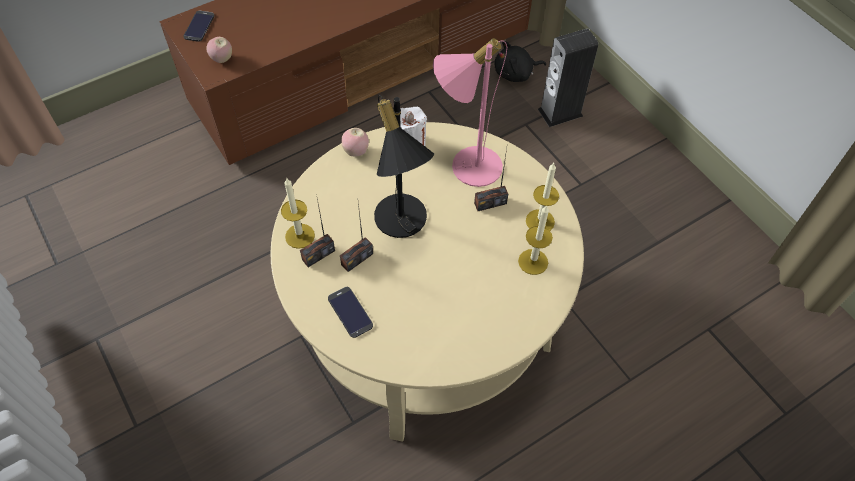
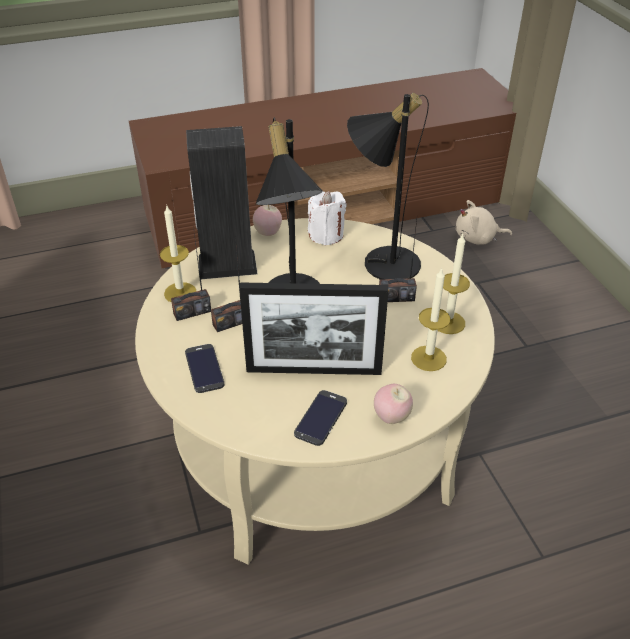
camera: 15 degrees right, 15 degrees down
(199, 26) = (162, 128): phone -> phone (321, 418)
(222, 59) = (172, 154): apple -> apple (391, 417)
(443, 294) = (313, 370): none -> picture frame
(467, 163) = (382, 260): pink table lamp -> black table lamp
(515, 73) = (477, 238): black plush toy -> beige plush toy
(560, 112) = (518, 278): speaker -> speaker (227, 265)

